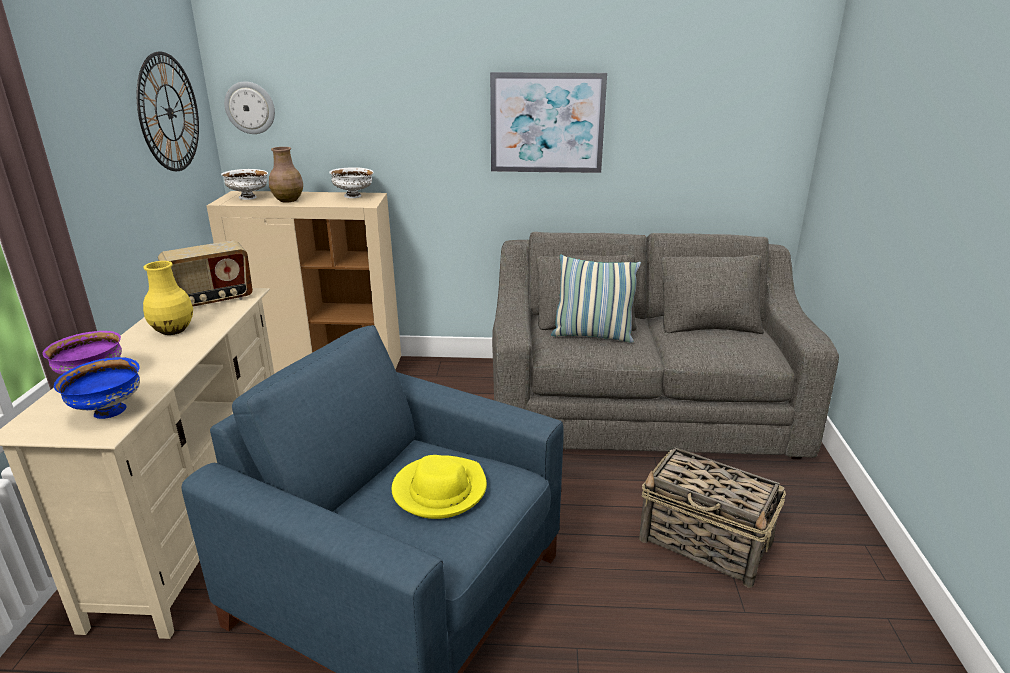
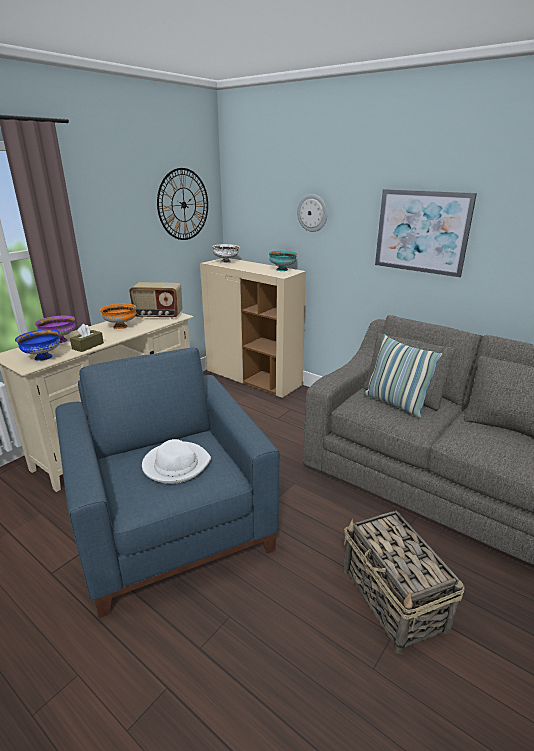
camera: 35 degrees right, 0 degrees up
(164, 372) = (88, 346): none -> brown tissue box
(172, 330) = (120, 326): yellow vase -> orange bowl
(250, 108) = (240, 206): wall clock -> wall clock (312, 213)
(288, 200) = (243, 266): brown vase -> none
(353, 196) = (282, 270): white bowl -> turquoise bowl
(439, 490) = (176, 464): yellow hat -> white hat

